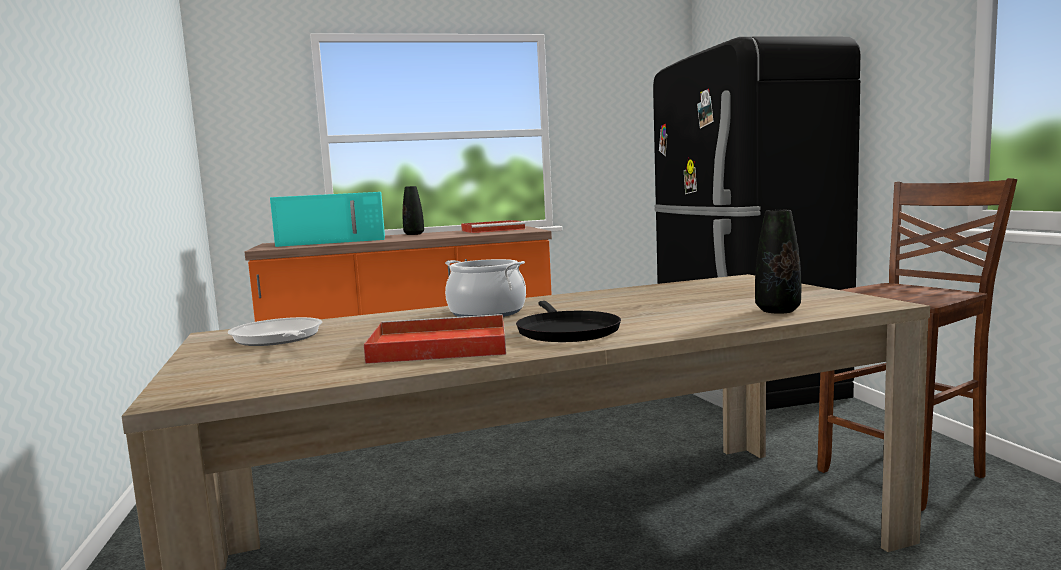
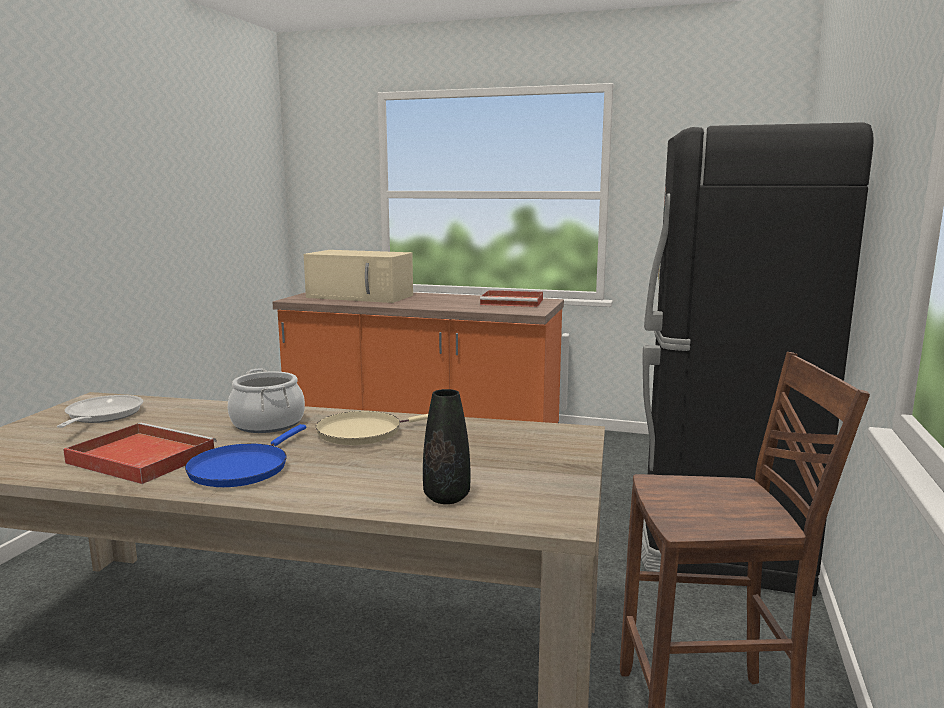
camera: 30 degrees right, 5 degrees up
(334, 241) = (361, 296): turquoise microwave -> beige microwave
(414, 234) = (439, 296): black vase -> none
(565, 331) = (242, 468): black frying pan -> blue frying pan
(593, 302) = (365, 432): none -> beige frying pan

